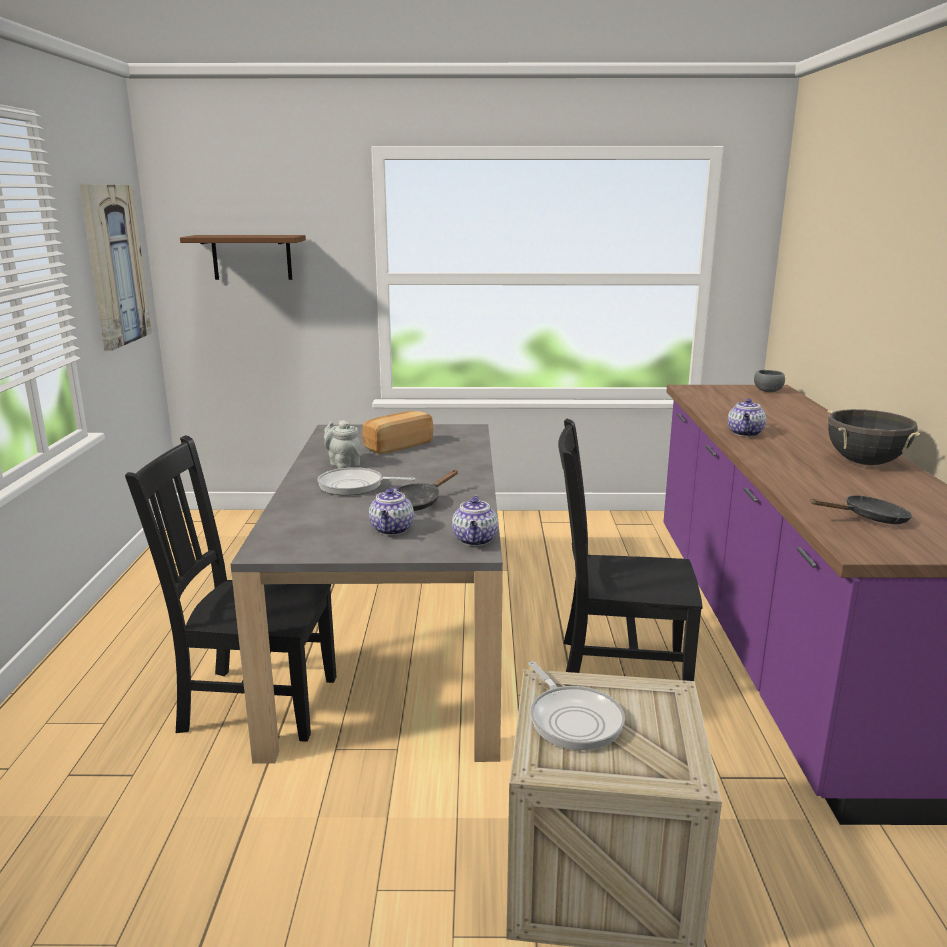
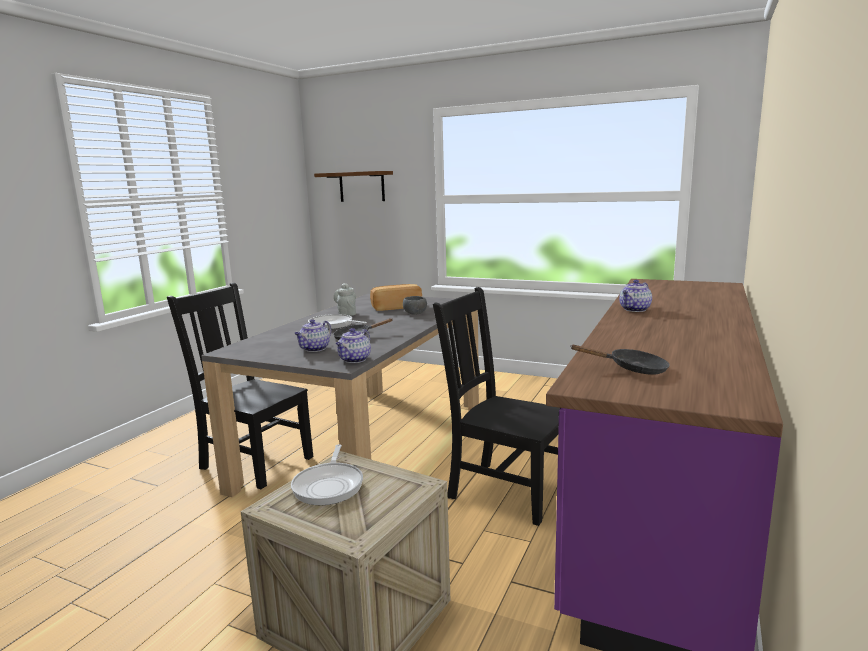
camera: 25 degrees right, 5 degrees down
(115, 265) = (272, 190): picture -> none
(767, 391) = (712, 286): grey bowl -> grey bowl (414, 313)
(864, 463) = (707, 335): black cooking pot -> none

